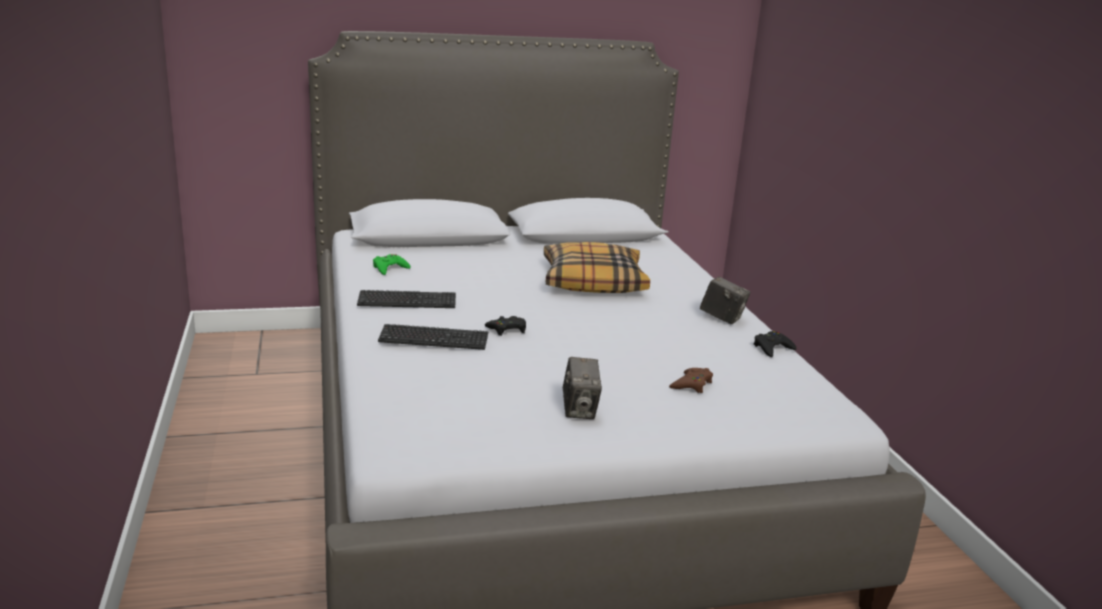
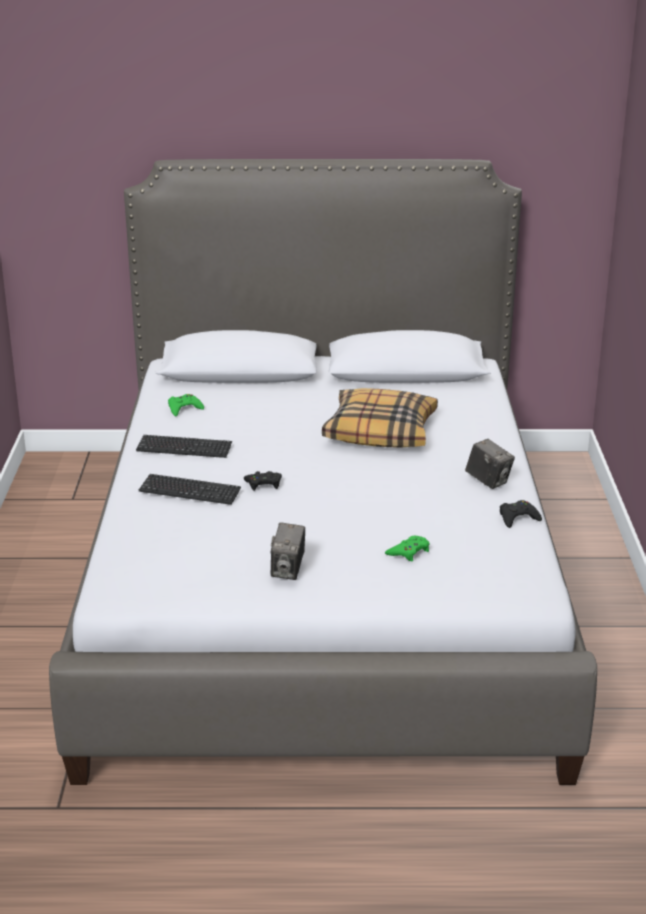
camera: 15 degrees right, 5 degrees up
(691, 384) = (409, 552): brown game controller -> green game controller

